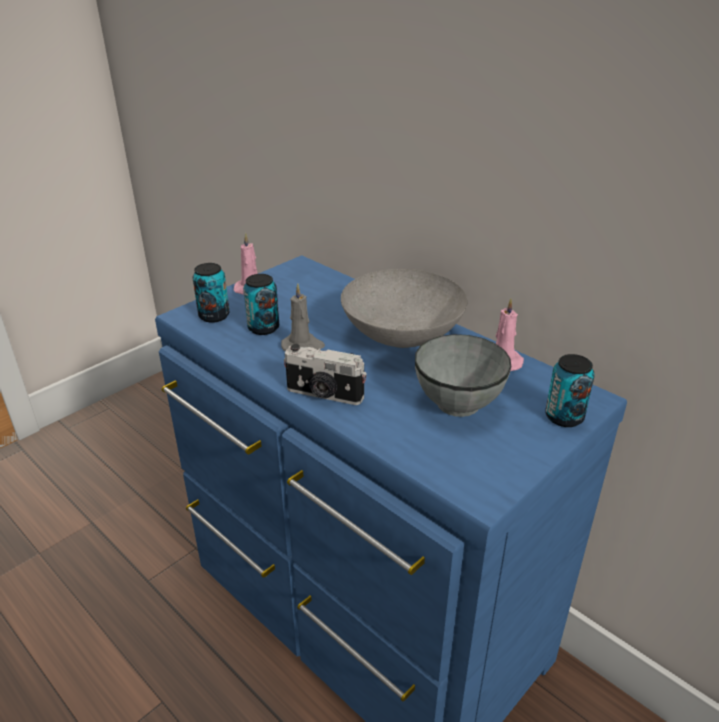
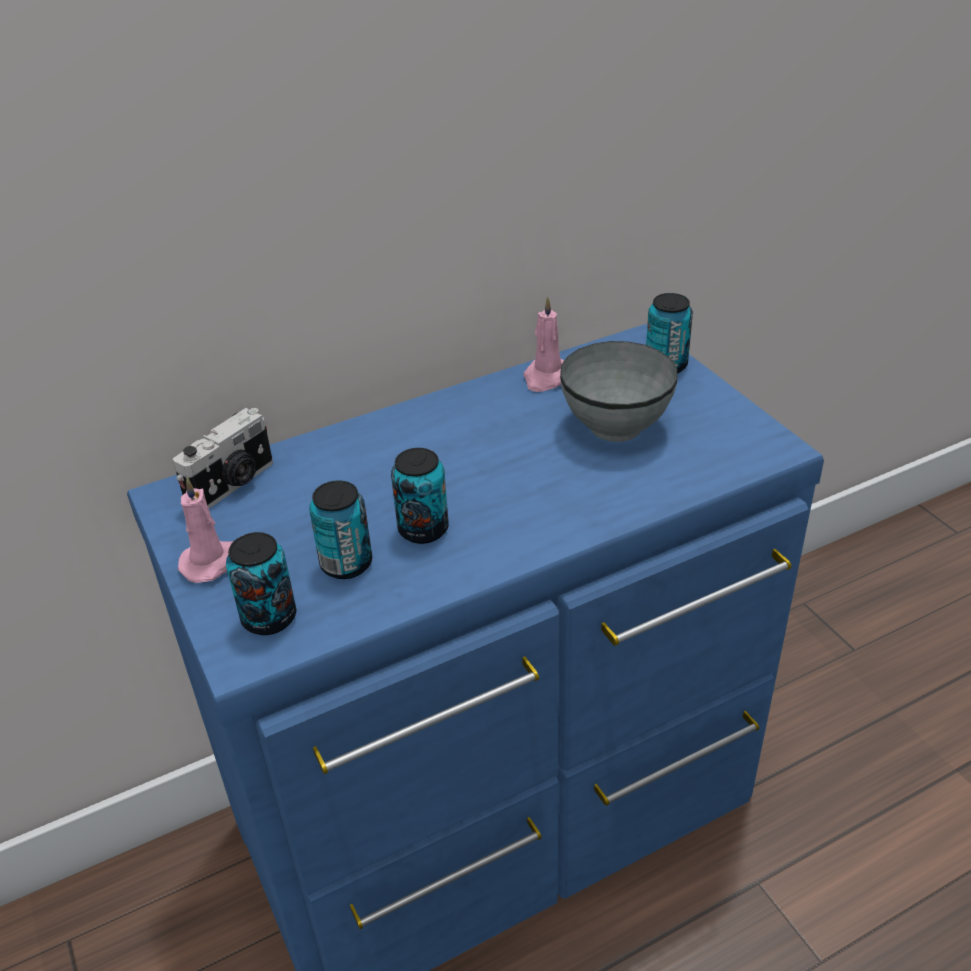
camera: 70 degrees left, 5 degrees up
(303, 346) = (423, 529): grey candle -> can
(324, 395) = (555, 528): camera -> camera (233, 485)
(404, 338) = (454, 435): grey bowl -> none

